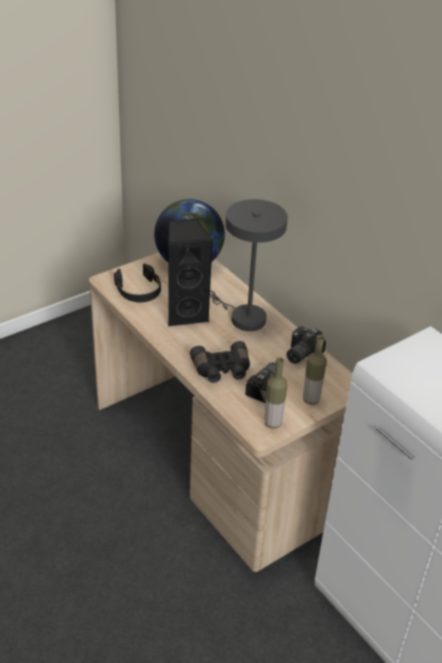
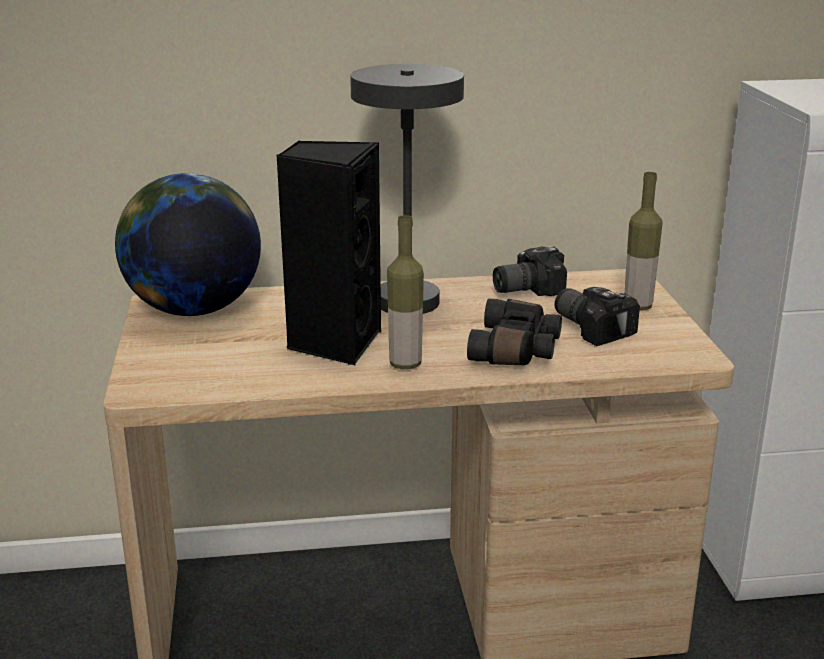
camera: 60 degrees left, 15 degrees down
(139, 290) = (214, 367): black headphones -> none
(272, 423) = (676, 343): bottle -> bottle (405, 364)
(300, 353) = (524, 289): camera -> camera turned 90 degrees clockwise

